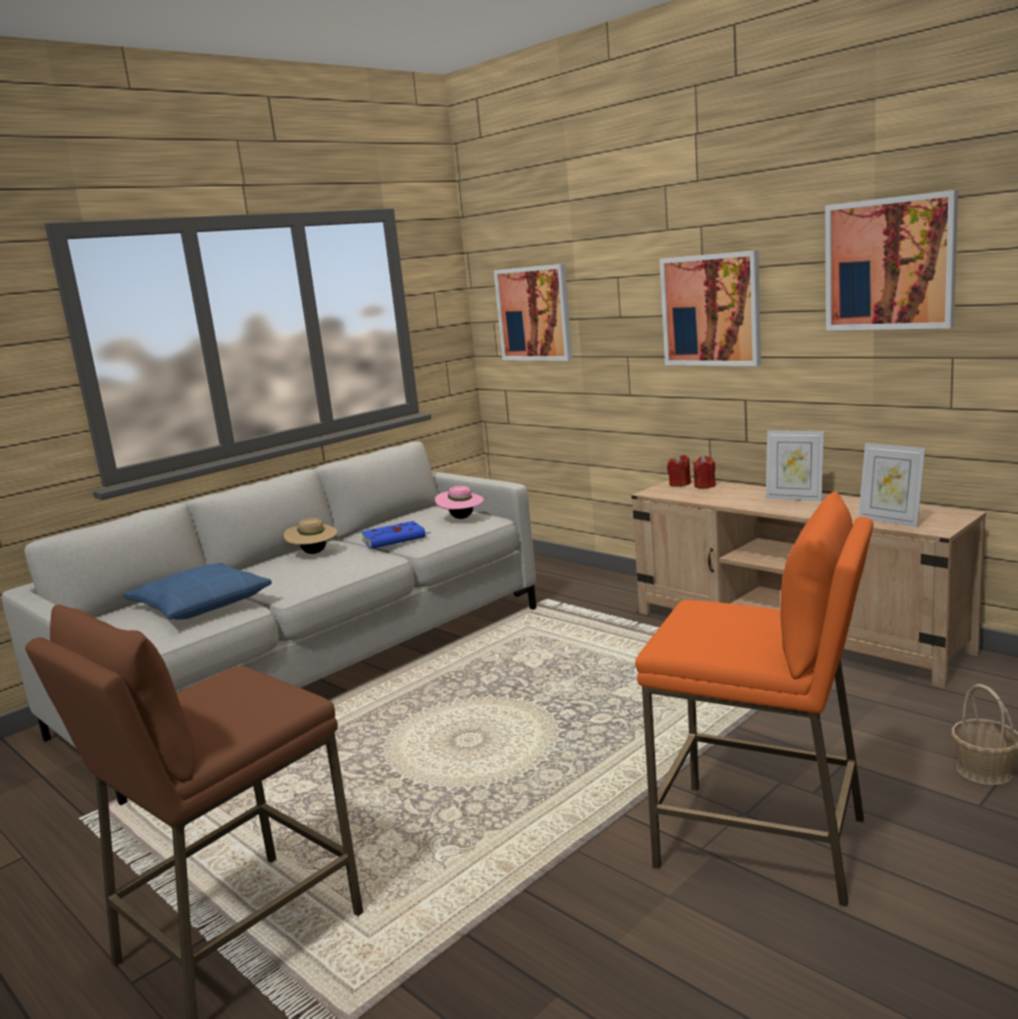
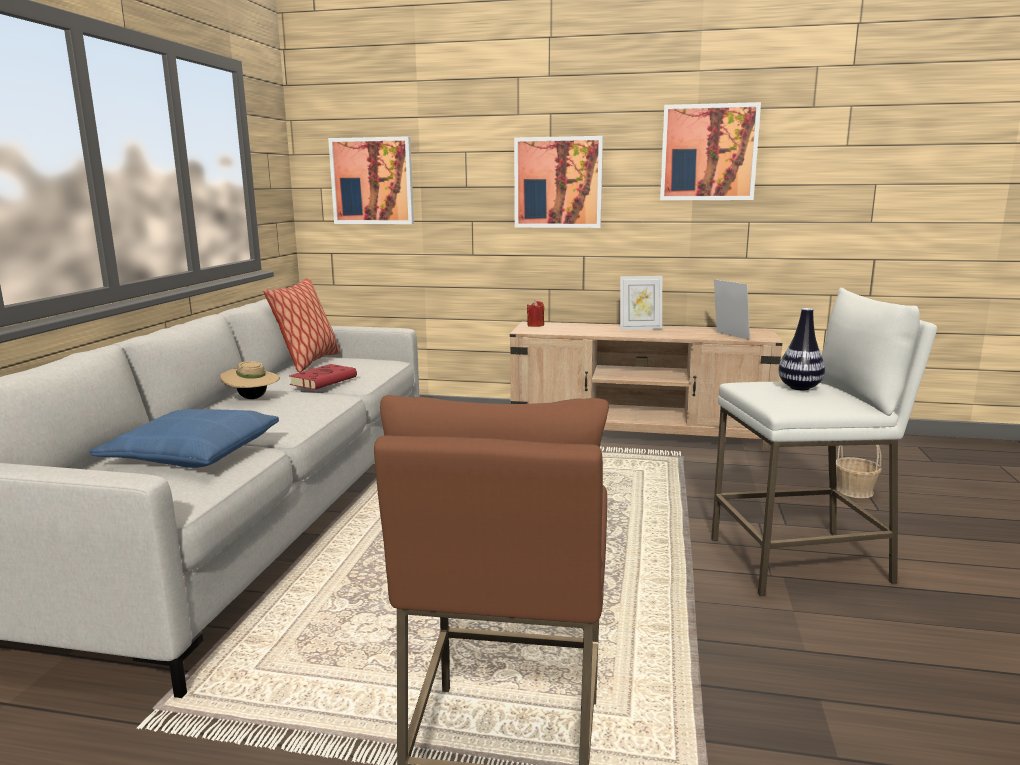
camera: 35 degrees left, 0 degrees up
(395, 539) = (325, 380): blue book -> red book
(416, 514) = (308, 362): none -> pillow
(461, 518) = (363, 362): pink hat -> none
(705, 486) = (557, 325): red candle -> none
(740, 621) = (799, 388): none -> vase
(762, 842) = (800, 560): orange stool -> white stool
(890, 521) = (729, 336): picture frame -> picture frame turned 135 degrees counterclockwise

